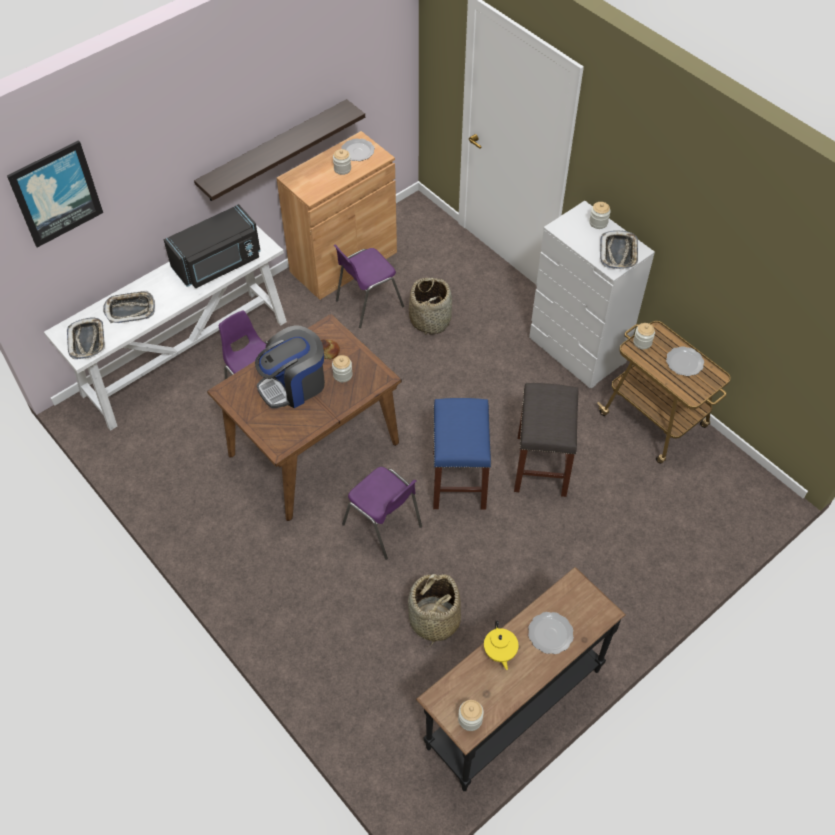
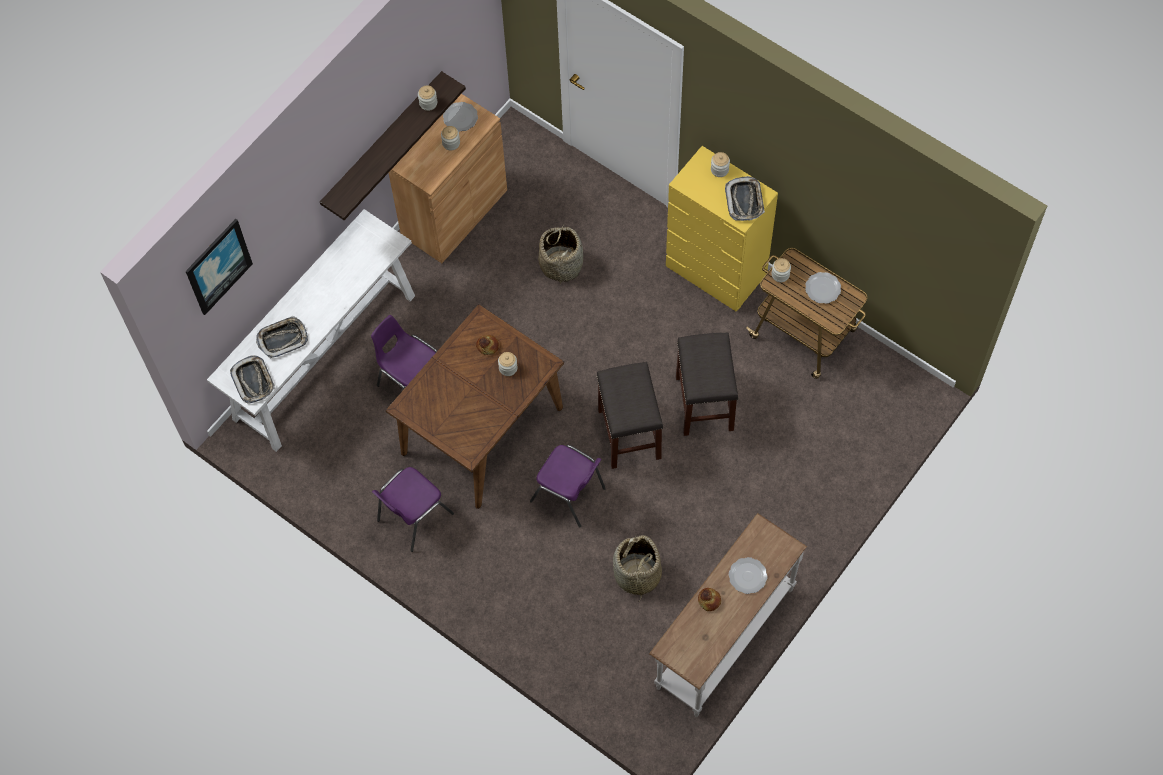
camera: 10 degrees left, 10 degrees up
(218, 264) = (352, 270): black microwave -> none
(294, 385) = (465, 388): coffee machine -> none
(367, 304) = (492, 258): purple chair -> purple chair (413, 518)
(459, 481) = (630, 435): blue stool -> grey stool
(470, 719) = (696, 660): jar -> jar (428, 103)
(499, 652) = (709, 600): yellow teapot -> bread
(512, 707) = (723, 637): black console table -> white console table
(577, 351) = (716, 271): white dresser -> yellow dresser

